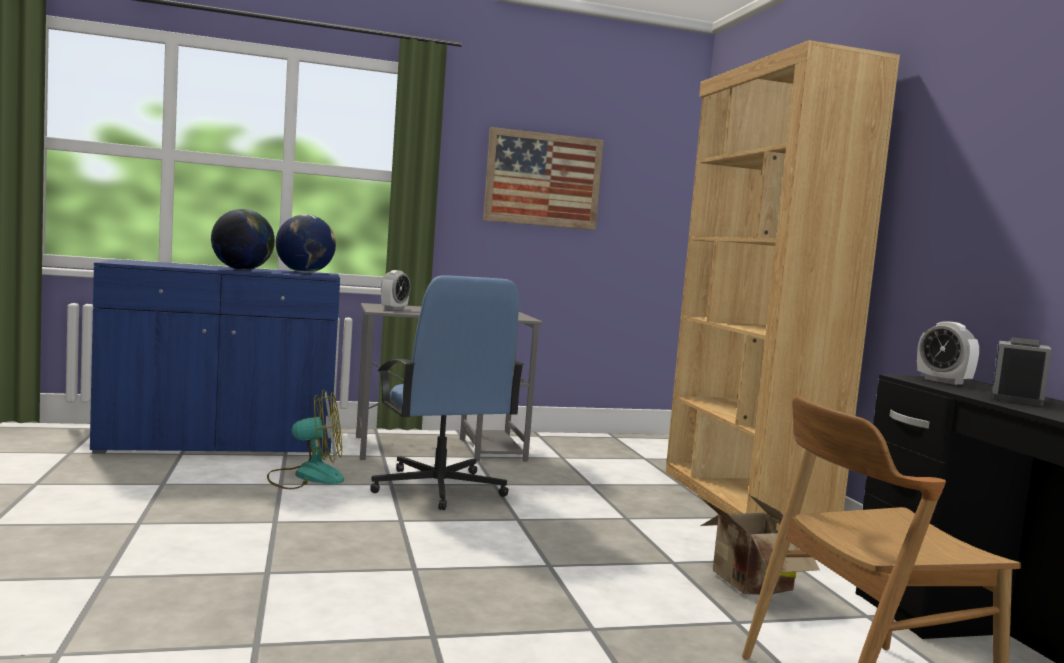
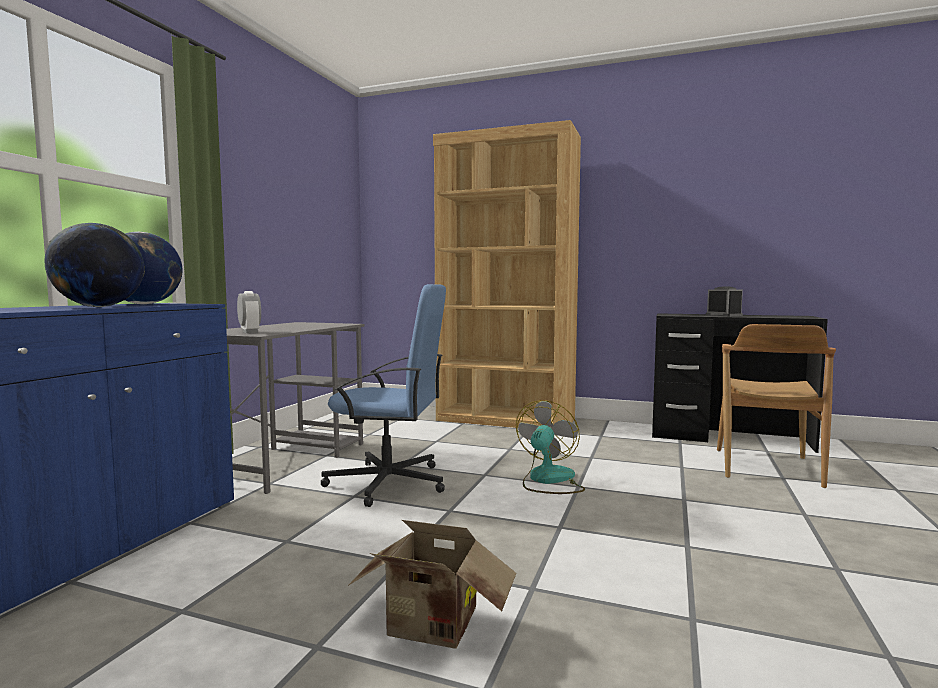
camera: 55 degrees left, 0 degrees up
(307, 476) = (281, 525): fan -> fan (548, 480)
(543, 179) = (281, 202): picture -> none
(747, 584) = (632, 451): cardboard box -> cardboard box (433, 629)
(943, 381) = (676, 314): alarm clock -> none

